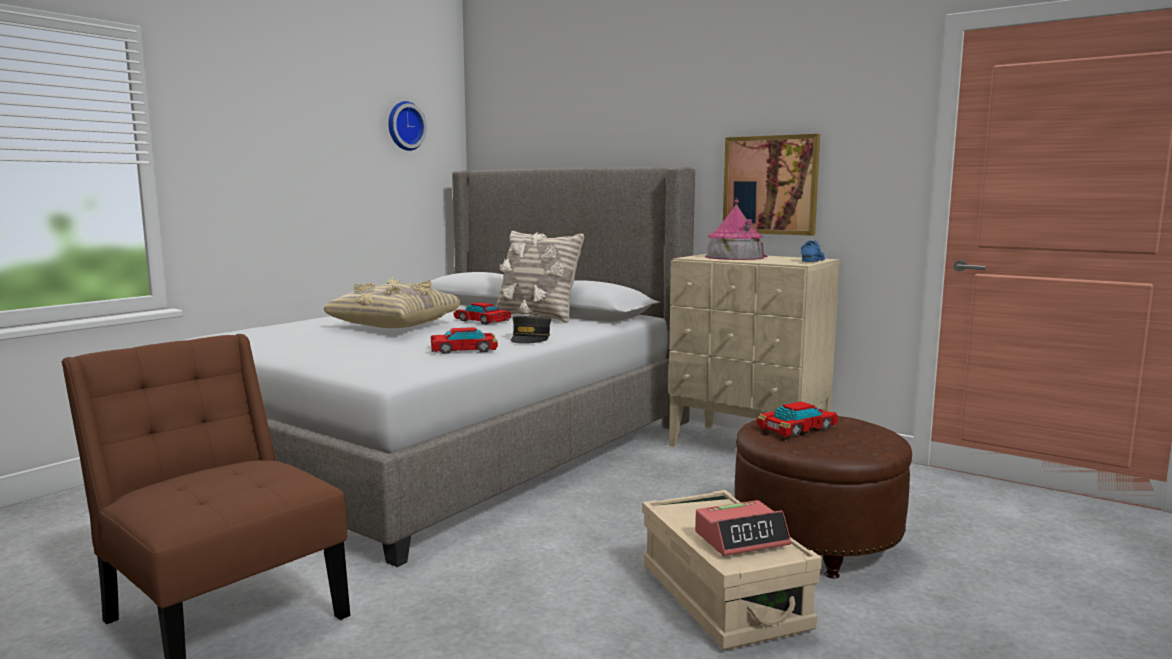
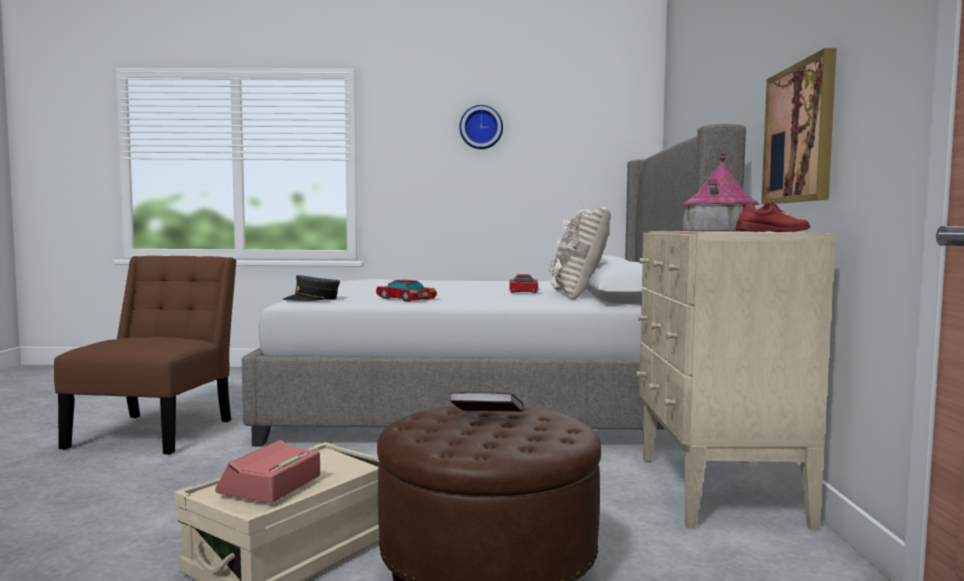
camera: 55 degrees right, 5 degrees down
(395, 326) = (452, 286): beige pillow -> none
(404, 126) = (581, 122): wall clock -> wall clock (481, 127)
(530, 338) = (479, 301): grey cap -> grey cap (312, 299)
(741, 538) = (270, 485): alarm clock -> alarm clock turned 75 degrees clockwise
(798, 428) = (486, 417): toy car -> book
(812, 260) = (773, 232): blue shoe -> red shoe

